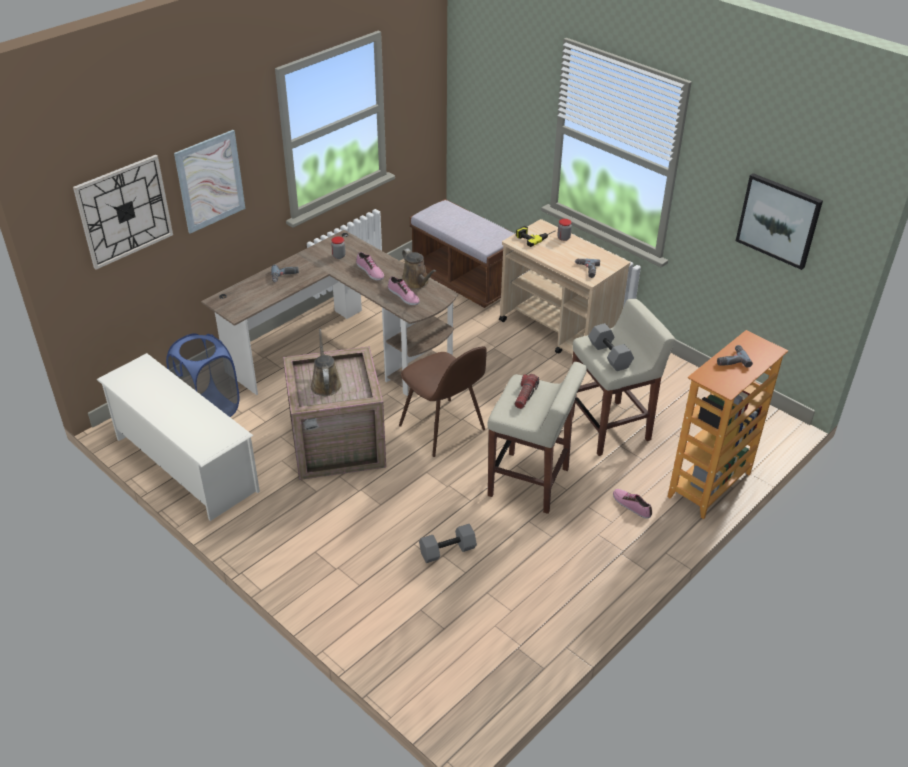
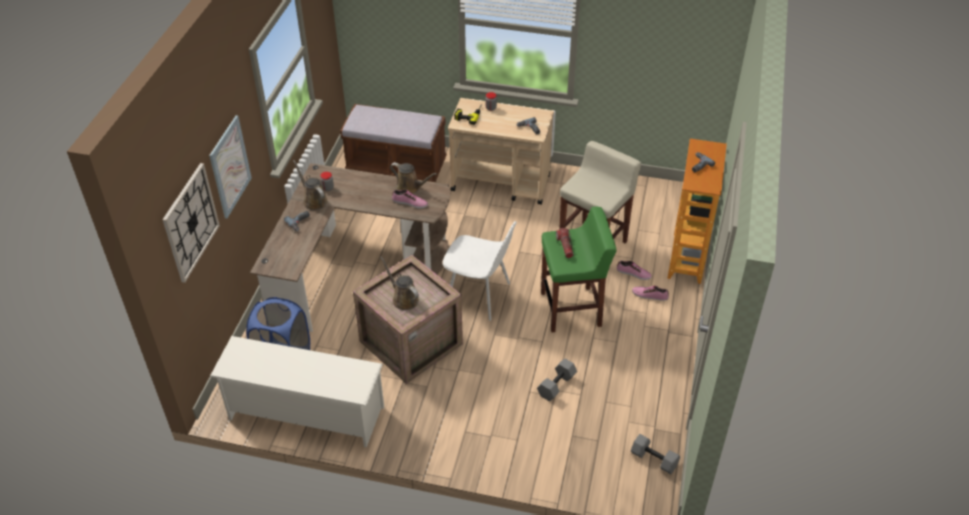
camera: 30 degrees left, 5 degrees up
(315, 262) = (313, 200): none -> brown watering can
(370, 271) = (365, 192): shoe -> shoe (633, 273)
(443, 429) = (479, 296): brown chair -> white chair
(530, 483) = (572, 309): beige stool -> green stool
(608, 355) = (594, 191): grey dumbbell -> grey dumbbell (653, 460)
(778, 220) = (672, 48): picture -> none

